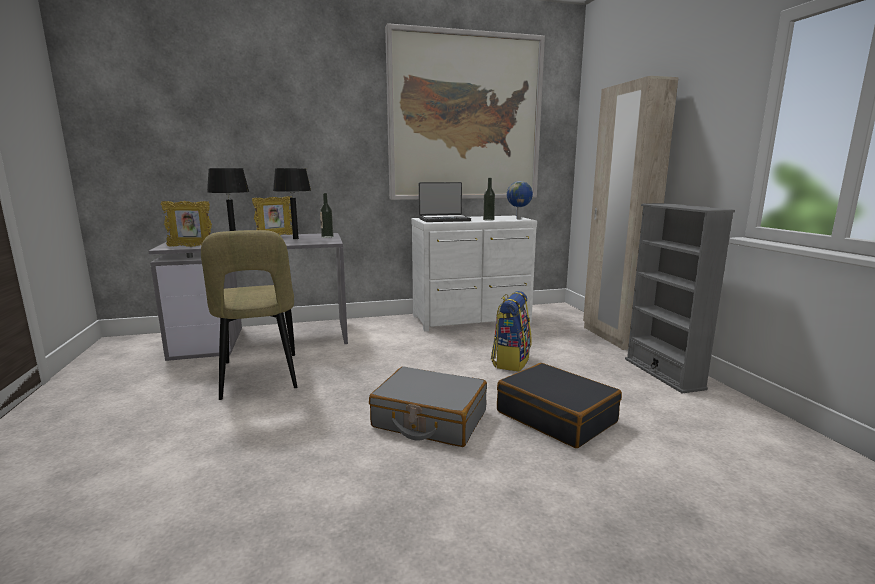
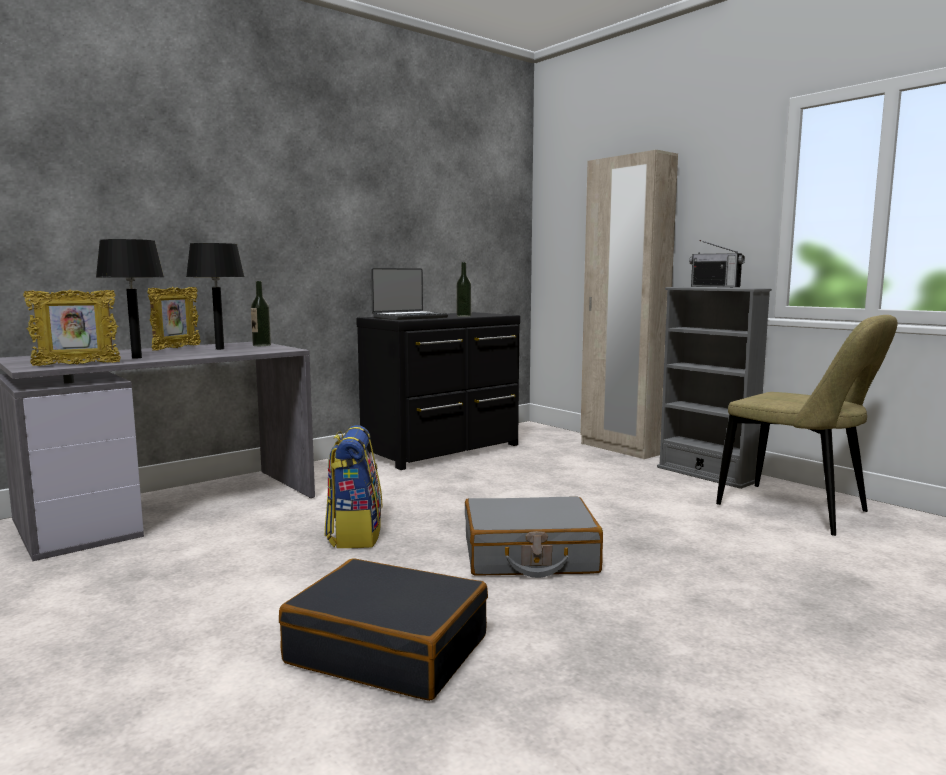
camera: 25 degrees left, 5 degrees down
(259, 378) = (237, 554): beige chair -> beige chair (798, 511)
(465, 118) = (414, 187): picture -> none
(472, 319) = (445, 450): white dresser -> black dresser
(510, 361) = (544, 486): backpack -> backpack (354, 535)
(519, 219) = (495, 314): globe -> none
(556, 417) = (655, 528): black suitcase -> black suitcase (388, 649)
(684, 205) = (715, 287): none -> radio

